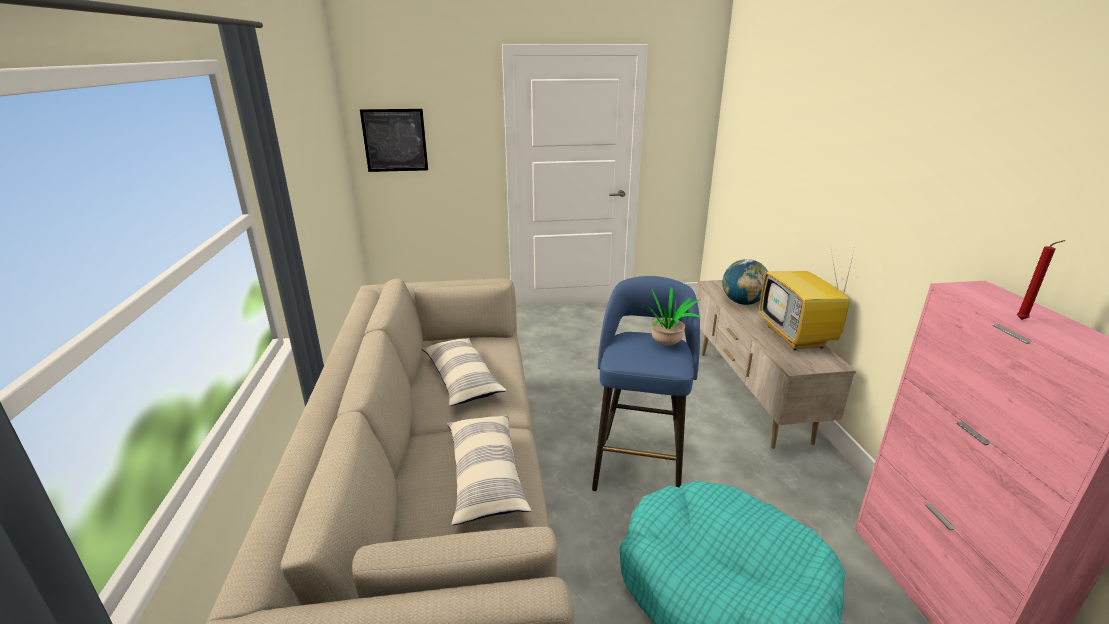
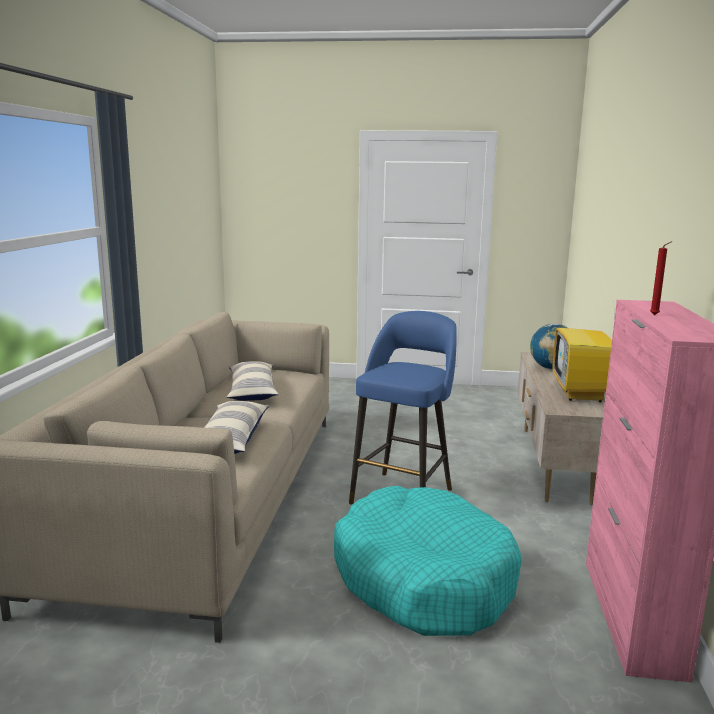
camera: 15 degrees right, 10 degrees down
(395, 140) = (261, 211): picture -> none
(665, 343) = (424, 369): potted plant -> none

